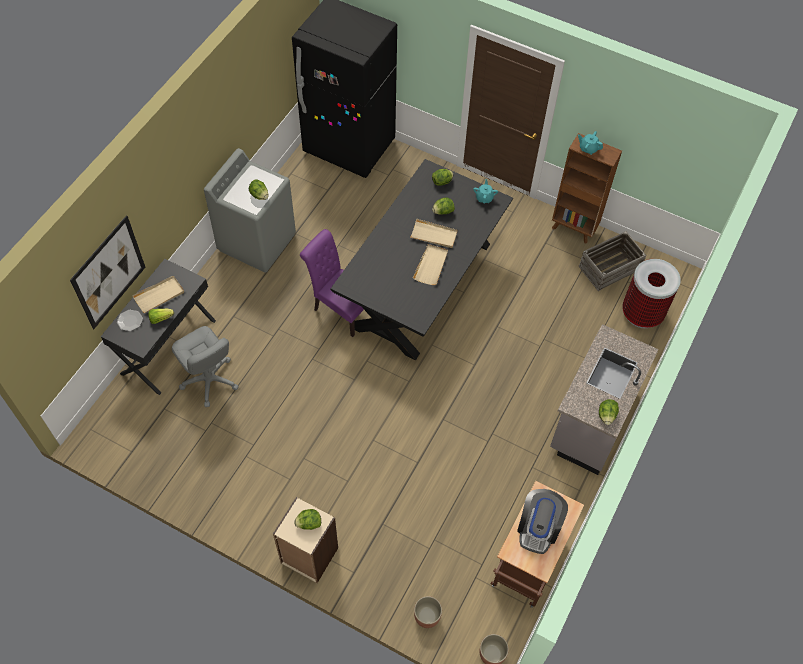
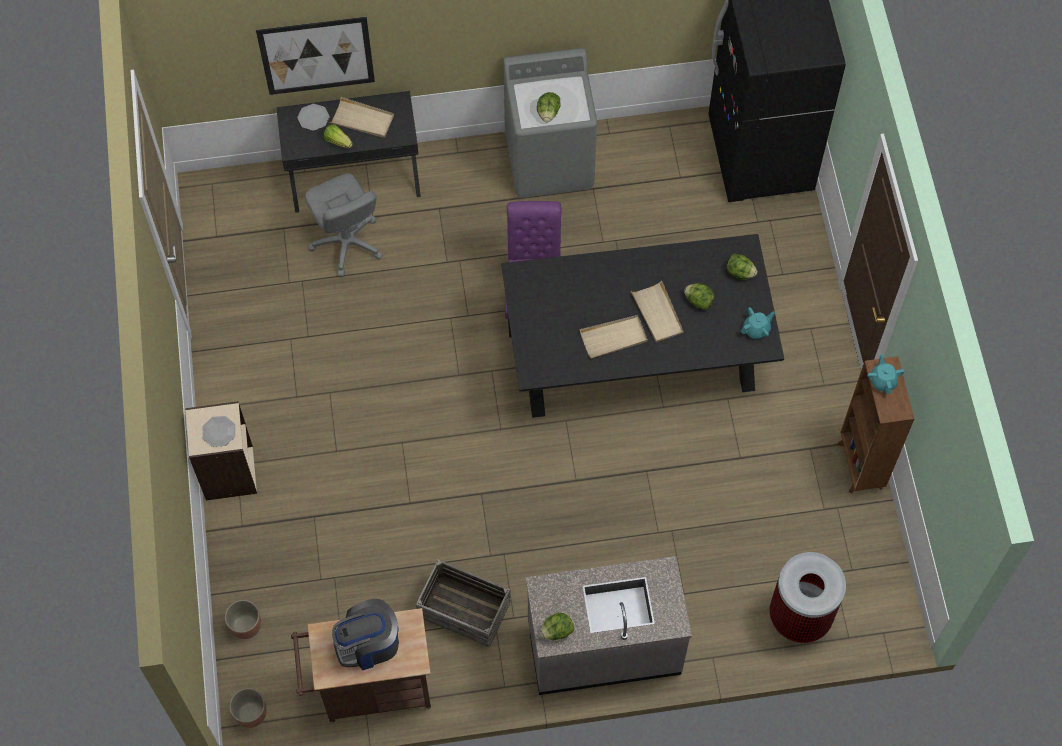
camera: 55 degrees right, 5 degrees up
(209, 380) = (347, 243): grey office chair -> grey office chair turned 45 degrees counterclockwise
(308, 523) = (219, 432): lettuce -> plate
(609, 269) = (835, 541): crate -> crate (463, 610)

